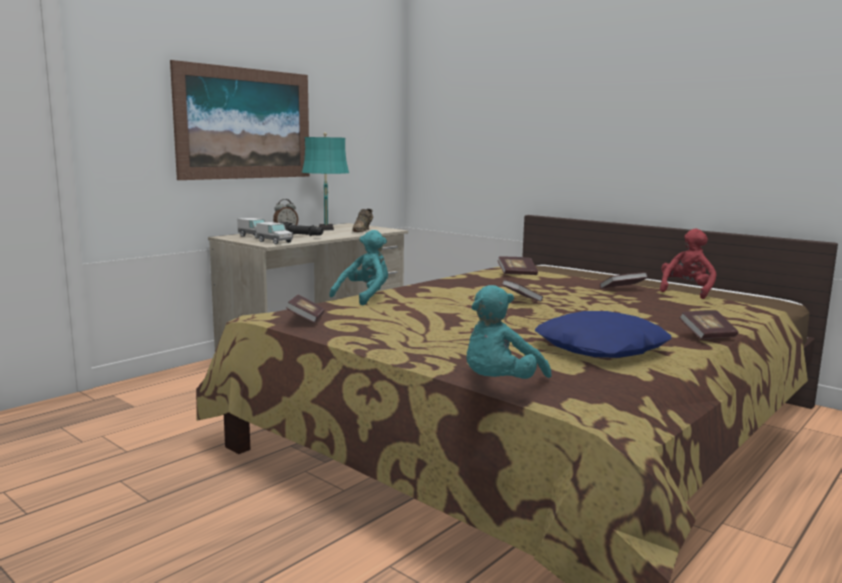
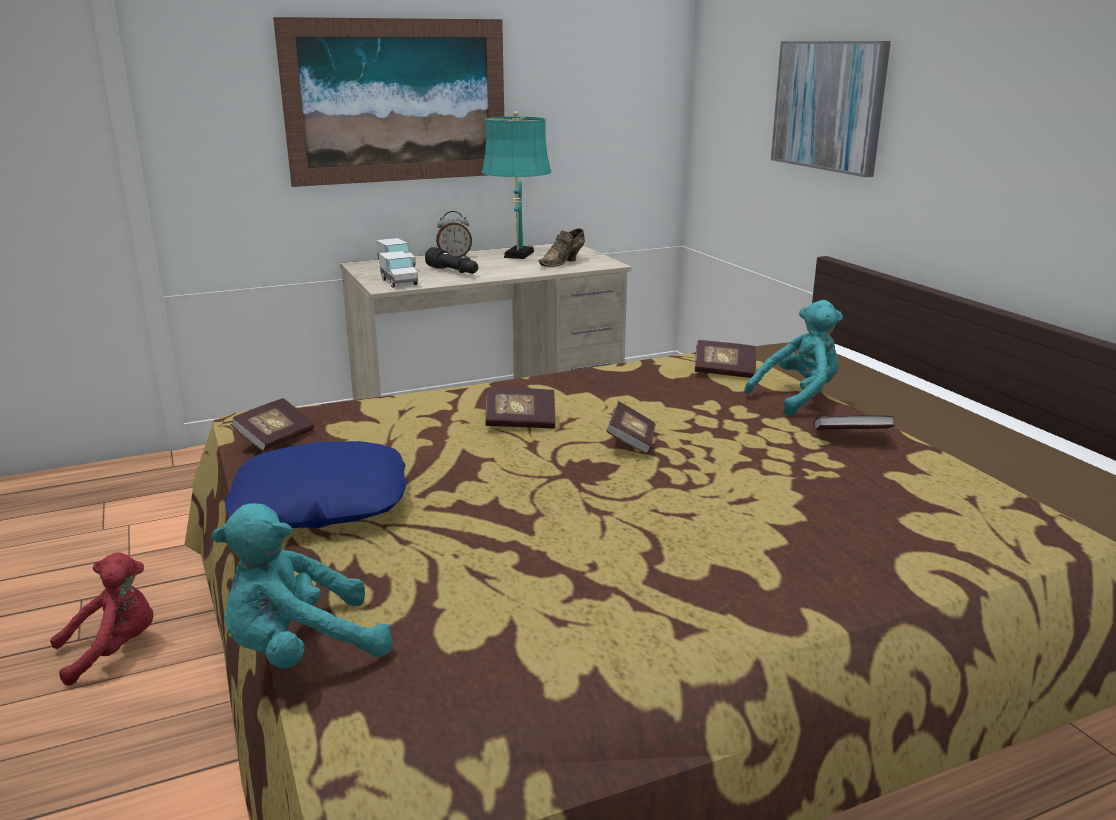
camera: 25 degrees right, 10 degrees up
(365, 297) = (421, 399): turquoise plush toy -> turquoise plush toy (798, 398)
(519, 129) = (829, 105): none -> picture
(602, 348) = (586, 594): blue pillow -> blue pillow (320, 503)
(686, 291) = (969, 461): red plush toy -> red plush toy (114, 650)
(707, 336) = (833, 599): book -> book (520, 422)

